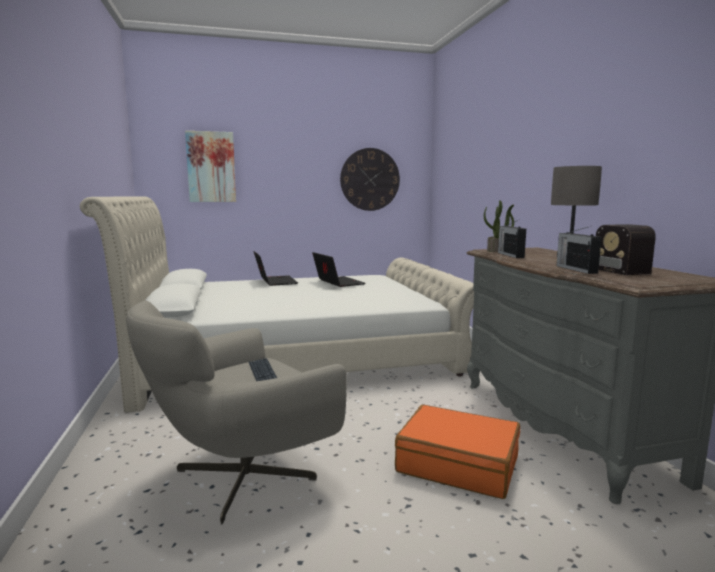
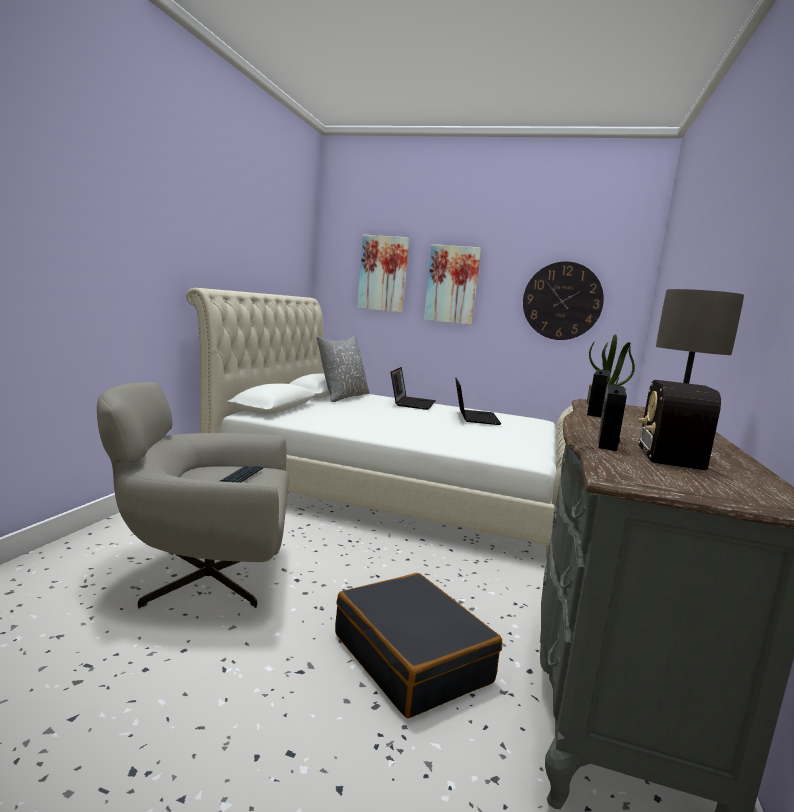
camera: 30 degrees right, 0 degrees up
(210, 287) = (342, 396): none -> grey pillow
(279, 173) = (452, 284): none -> picture
(458, 464) = (412, 657): orange suitcase -> black suitcase

